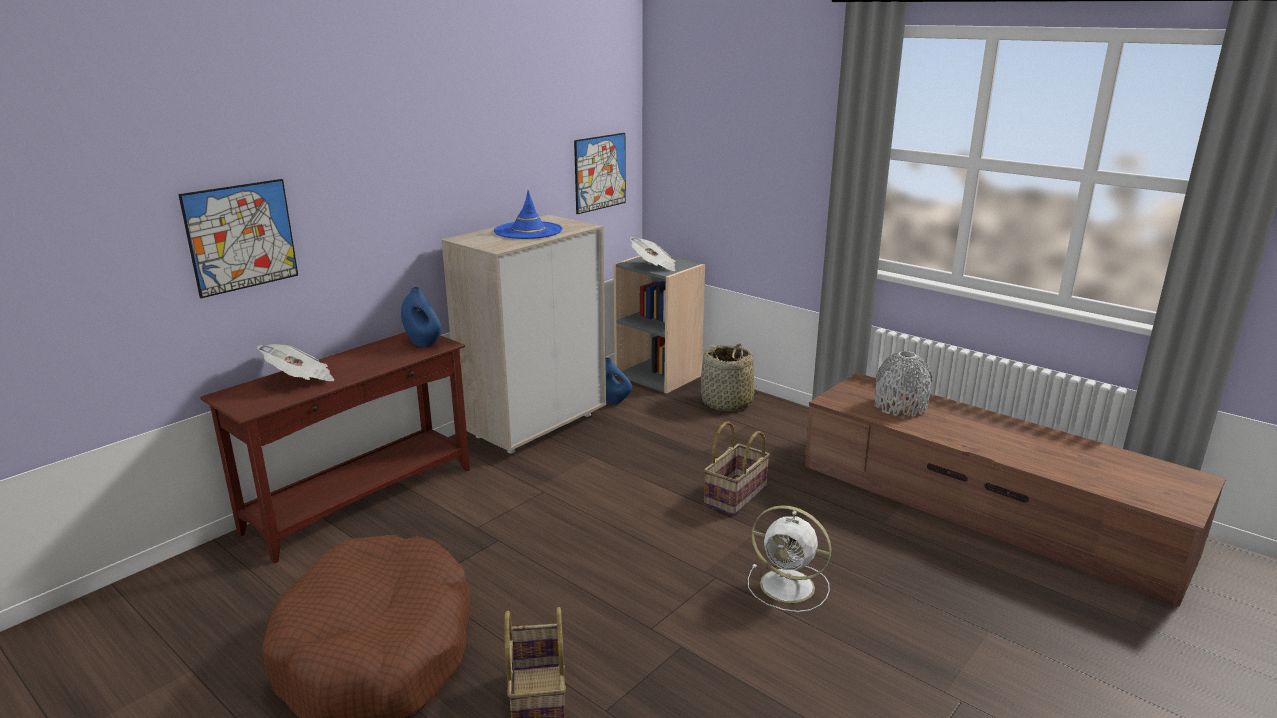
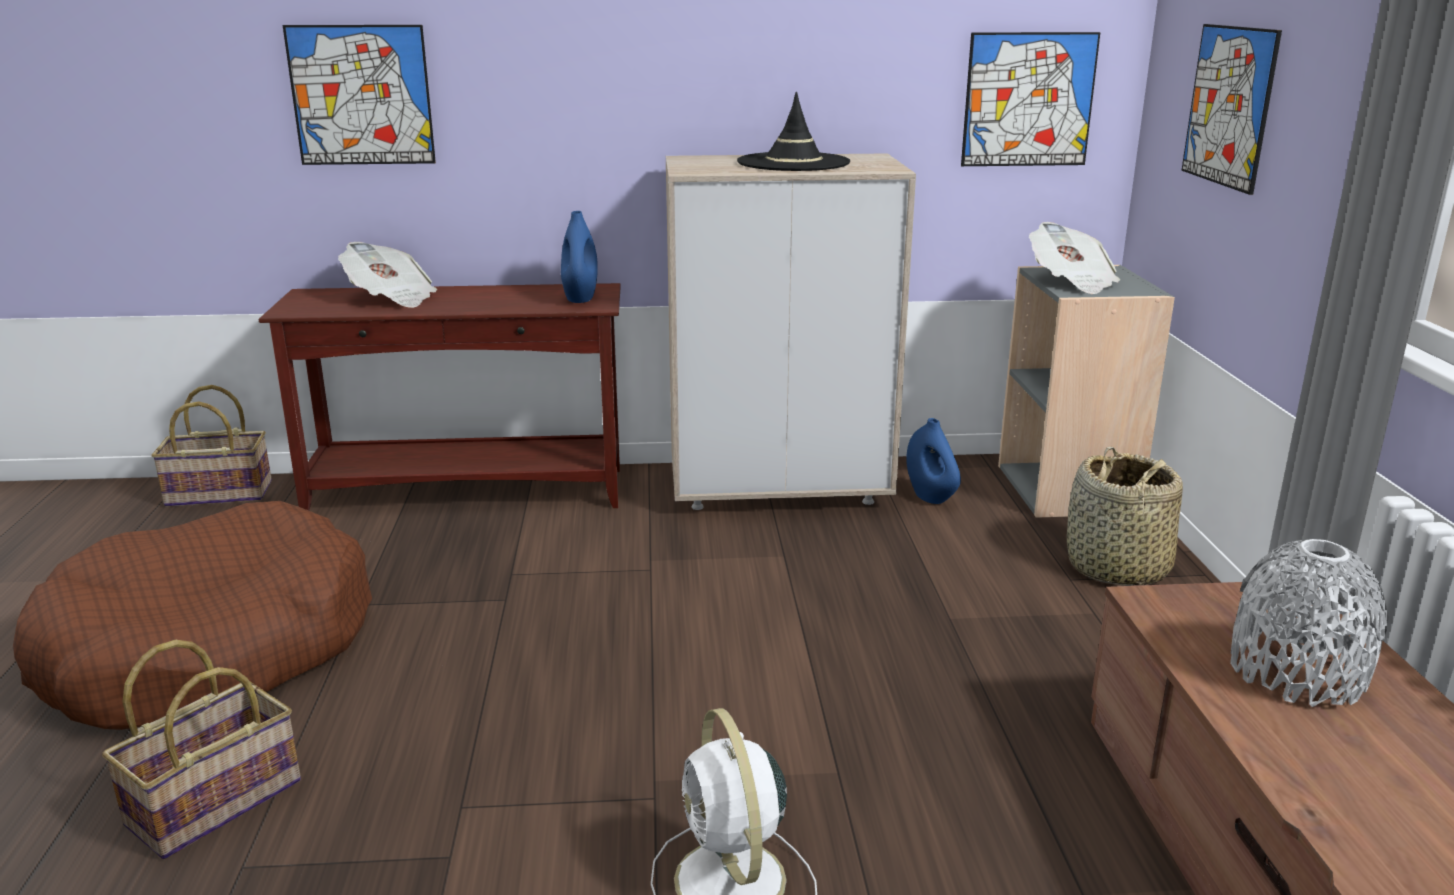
camera: 45 degrees right, 0 degrees up
(528, 231) = (793, 163): blue hat -> black hat
(720, 169) = (1229, 106): none -> picture
(736, 496) = (889, 706): basket -> basket (218, 494)

